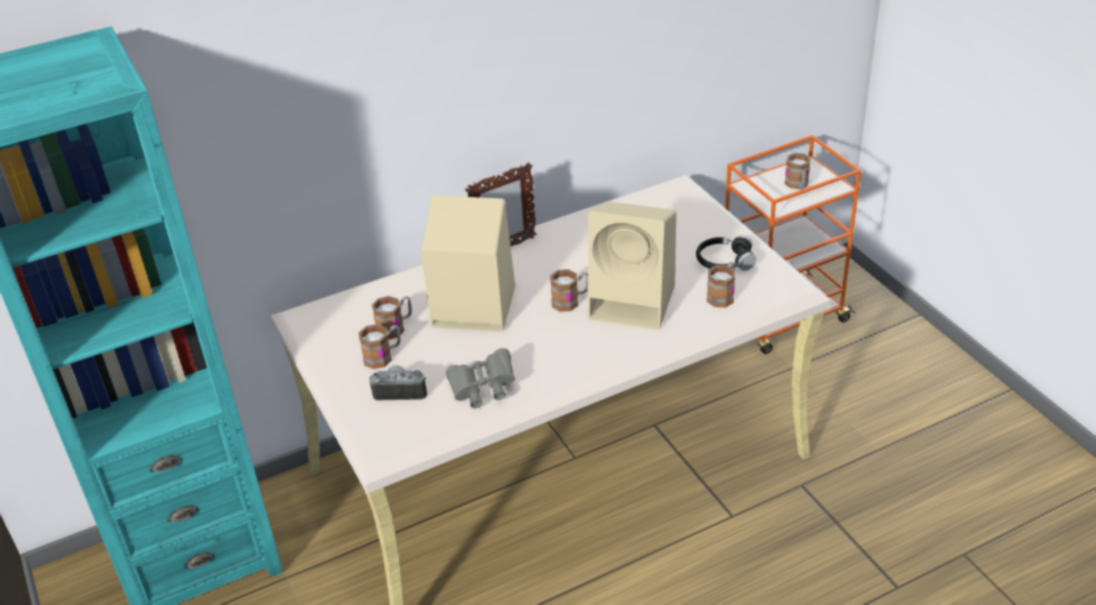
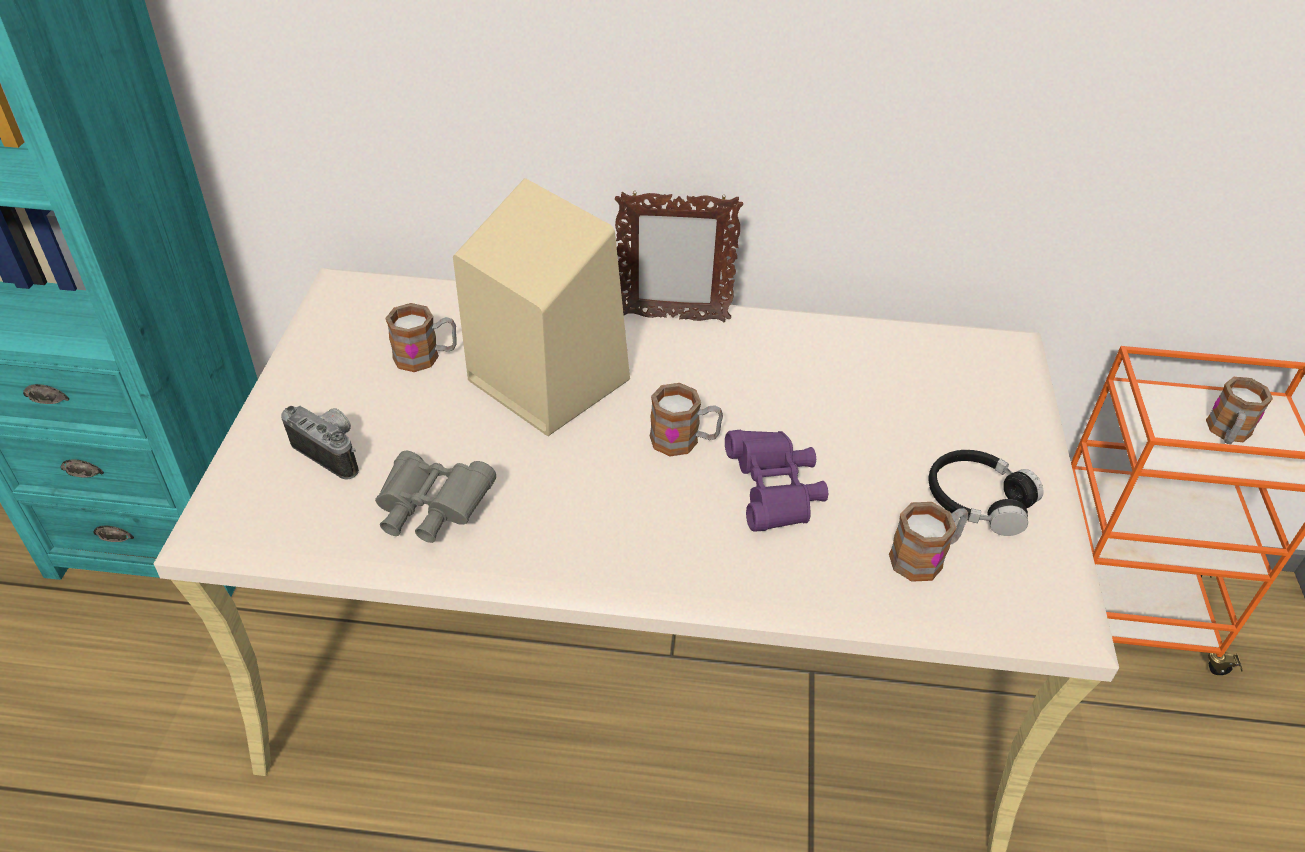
camera: 30 degrees right, 5 degrees up
(383, 356) = (368, 388): mug -> none
(634, 302) = (774, 493): beige speaker -> purple binoculars

